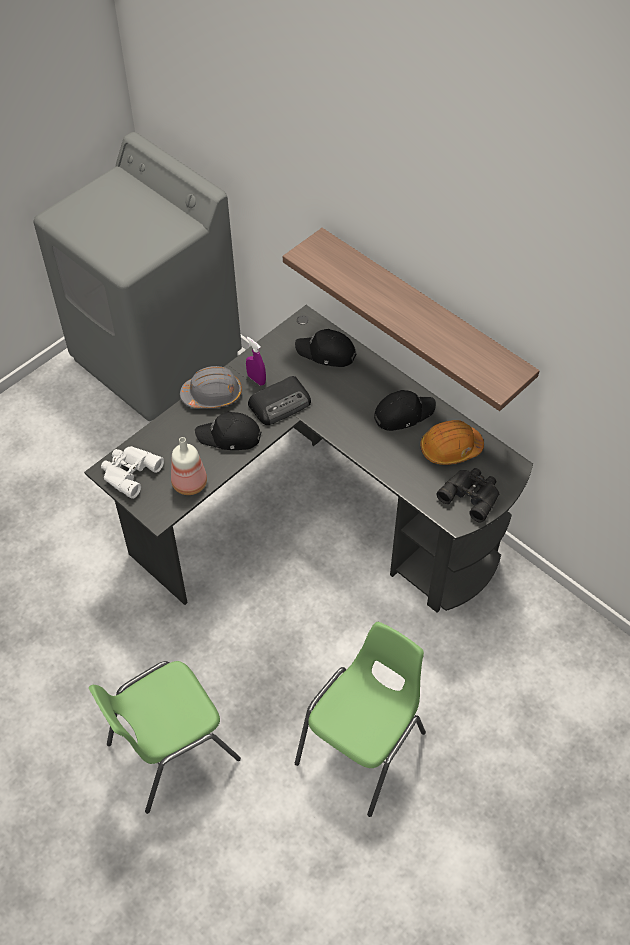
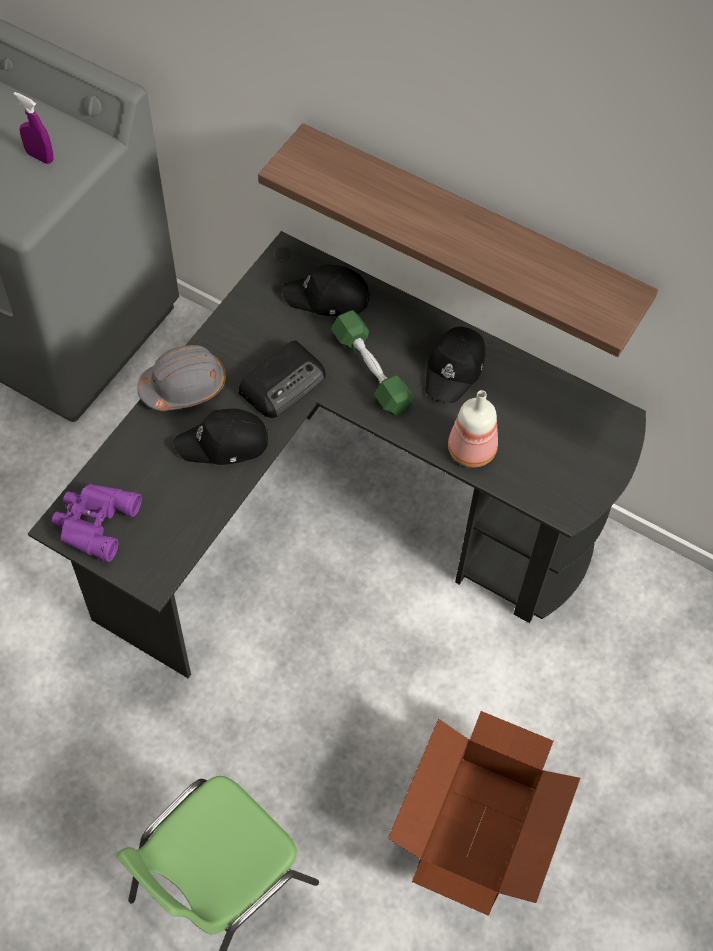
camera: 15 degrees left, 5 degrees up
(129, 472) = (93, 522): white binoculars -> purple binoculars
(190, 483) = (186, 522): bottle -> bottle (472, 449)
(256, 379) = (240, 353): purple spray bottle -> purple spray bottle (40, 157)
(343, 406) = (371, 371): none -> green dumbbell
(363, 748) = (478, 831): green chair -> cardboard box
(403, 413) = (455, 369): black cap -> black cap turned 150 degrees clockwise
(450, 449) = (531, 409): orange hard hat -> none
(471, 494) = (576, 470): black binoculars -> none

